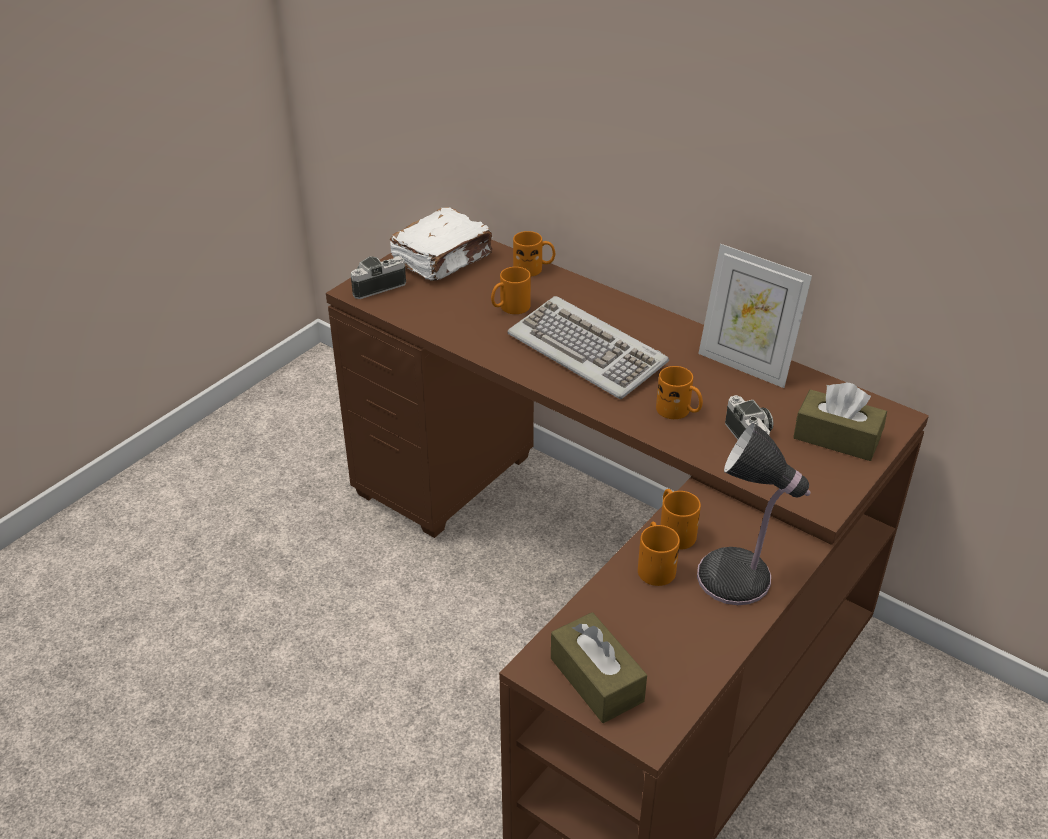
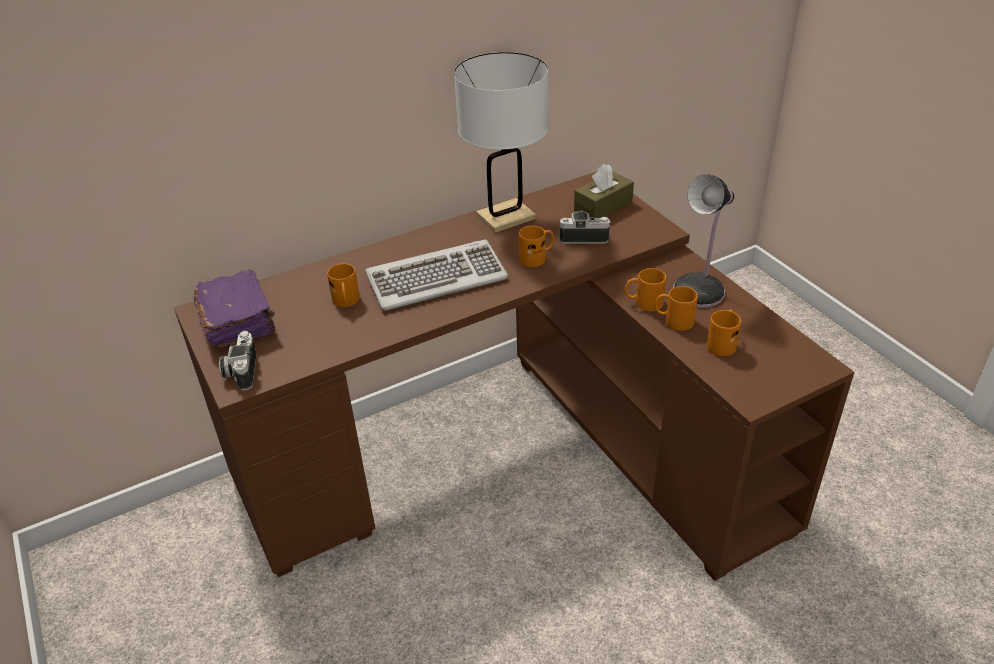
camera: 65 degrees left, 0 degrees up
(443, 259) = (238, 321): white book -> purple book
(534, 269) = (302, 276): orange mug -> orange mug (722, 343)
(596, 679) = (771, 376): brown tissue box -> none
(745, 365) = (506, 217): picture frame -> white table lamp

